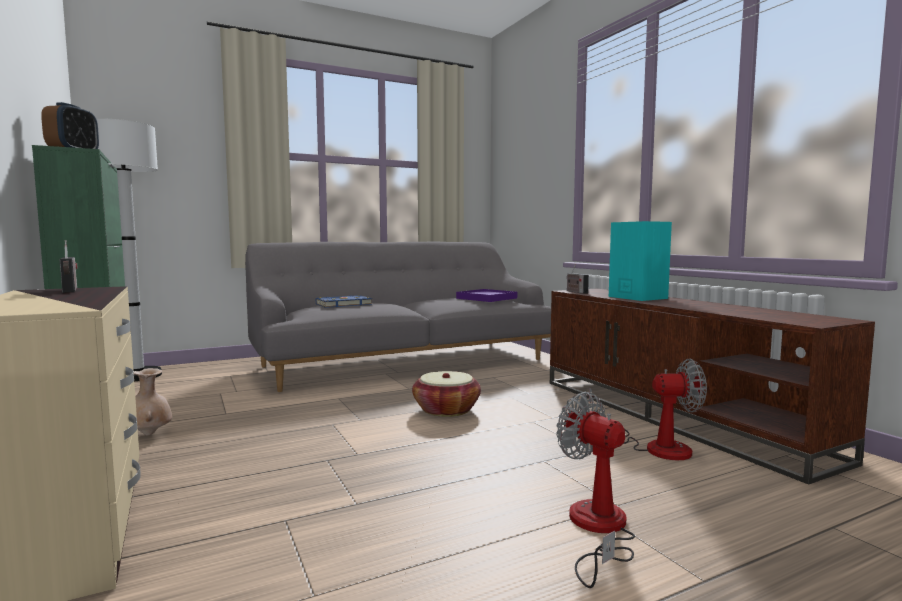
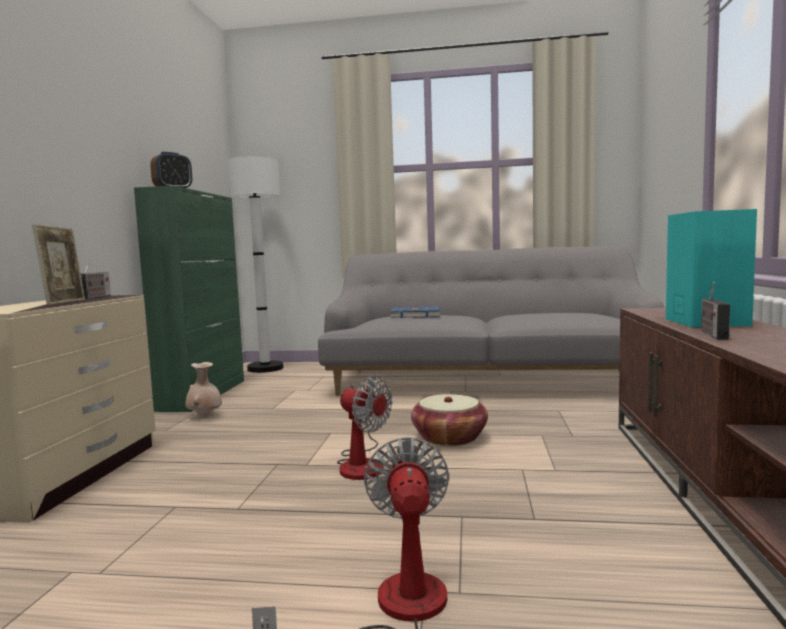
camera: 35 degrees right, 0 degrees up
(83, 297) = (64, 303): none -> picture frame
(486, 298) = (583, 315): purple tray -> none
(575, 292) = (645, 311): radio -> radio (712, 334)
(654, 446) = (634, 537): fan -> fan (362, 464)

